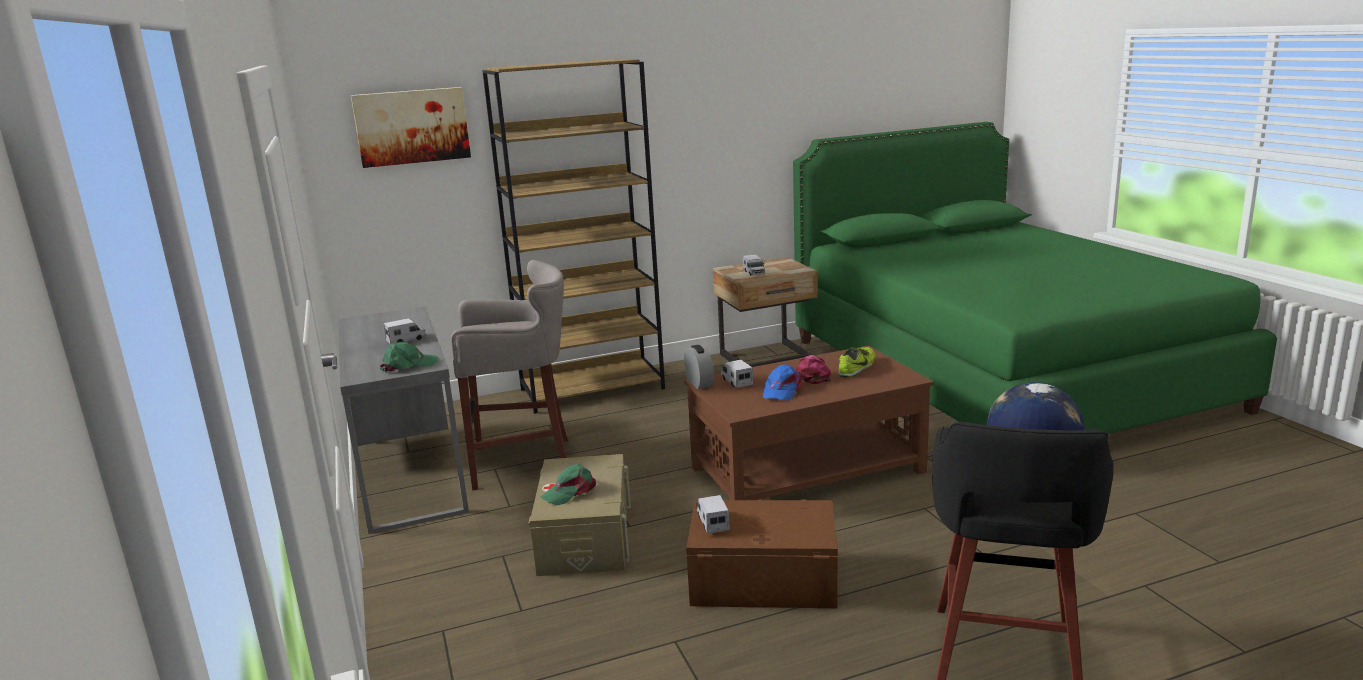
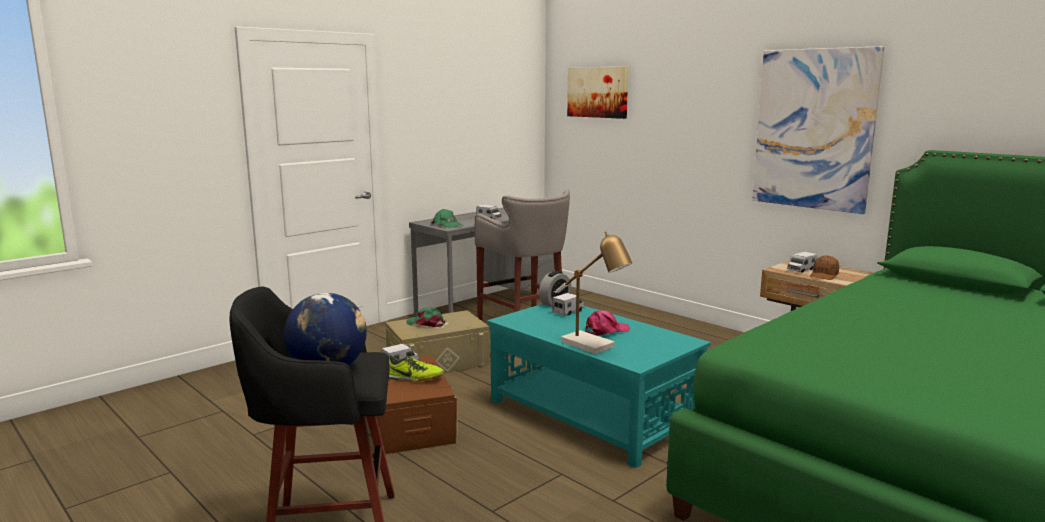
camera: 65 degrees right, 5 degrees down
(593, 389) = (658, 321): brown bookcase -> none
(709, 136) = (814, 129): none -> picture
(780, 270) = (824, 276): none -> brown cap
(781, 391) = (562, 326): blue cap -> none
(805, 470) = (591, 414): brown coffee table -> turquoise coffee table
(853, 387) = (593, 346): none -> table lamp
(857, 368) = (642, 343): shoe -> shoe (414, 378)

